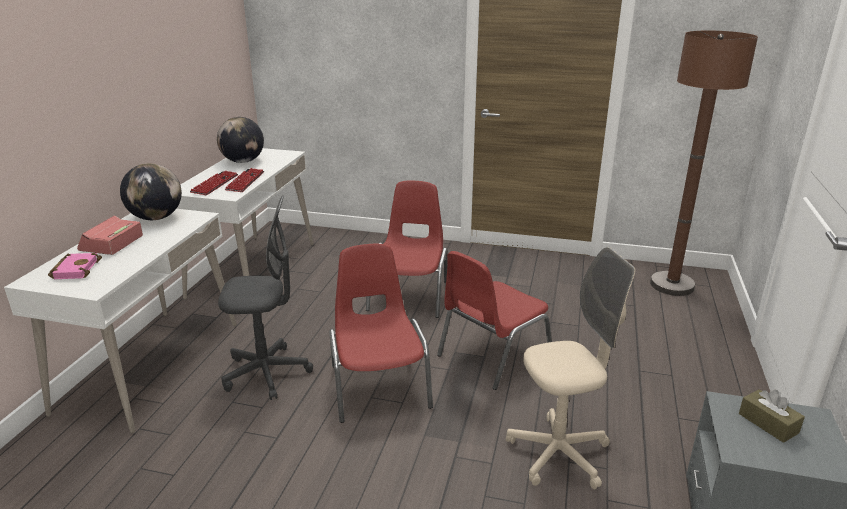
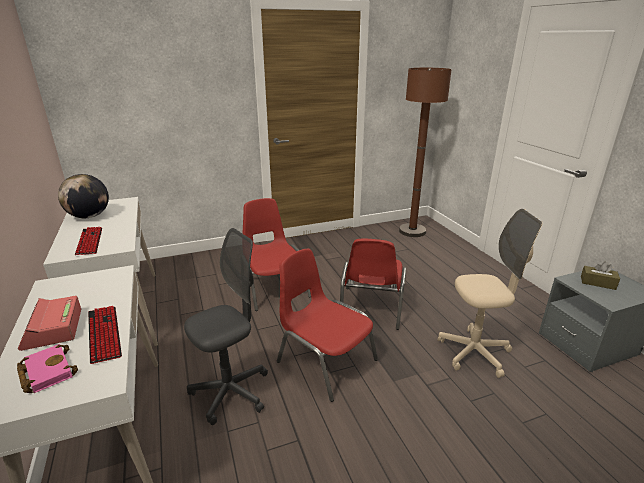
camera: 35 degrees left, 0 degrees up
(156, 218) = (70, 288): globe -> none
(245, 181) = (118, 232): keyboard -> keyboard (104, 334)
(558, 454) = (474, 353): beige office chair -> beige office chair turned 45 degrees clockwise

